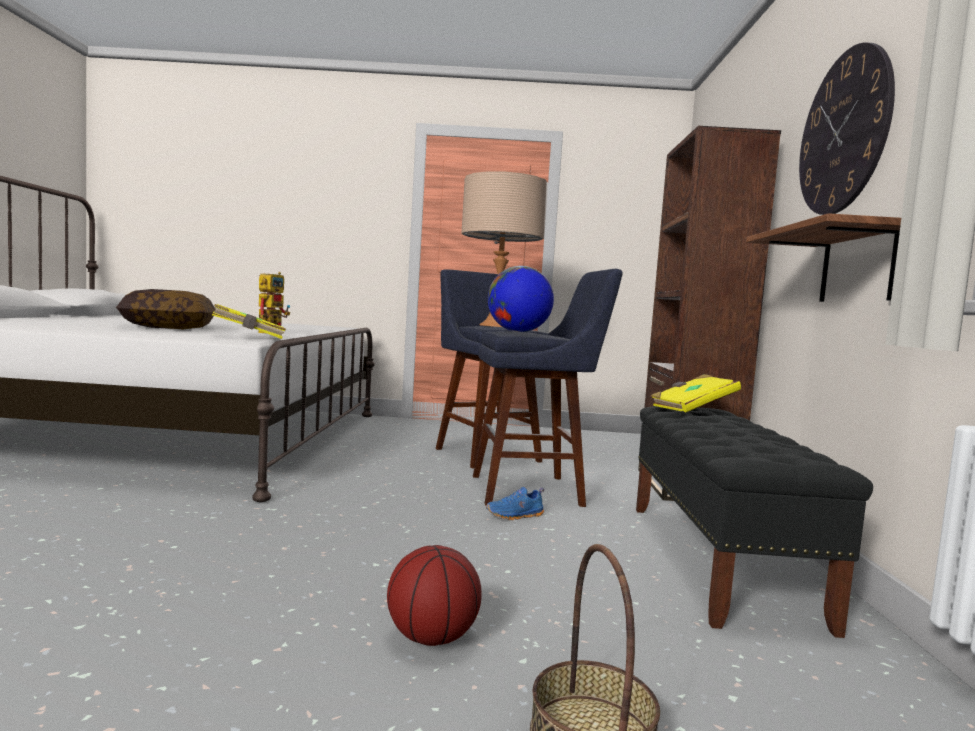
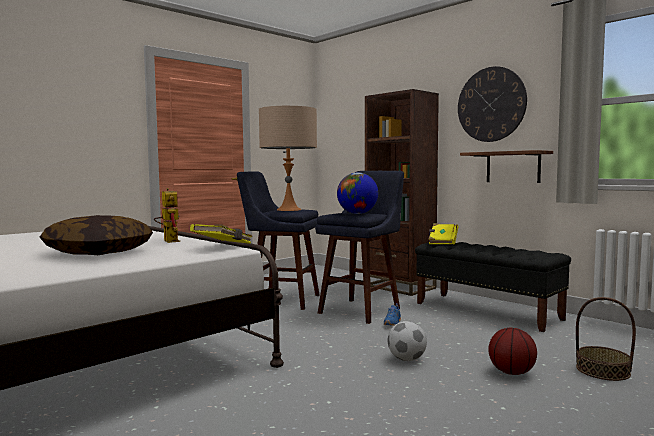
camera: 45 degrees left, 0 degrees up
(378, 554) = (407, 359): none -> football

